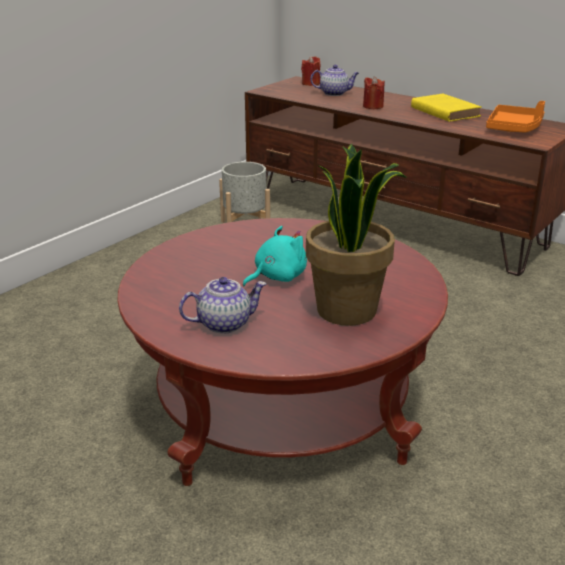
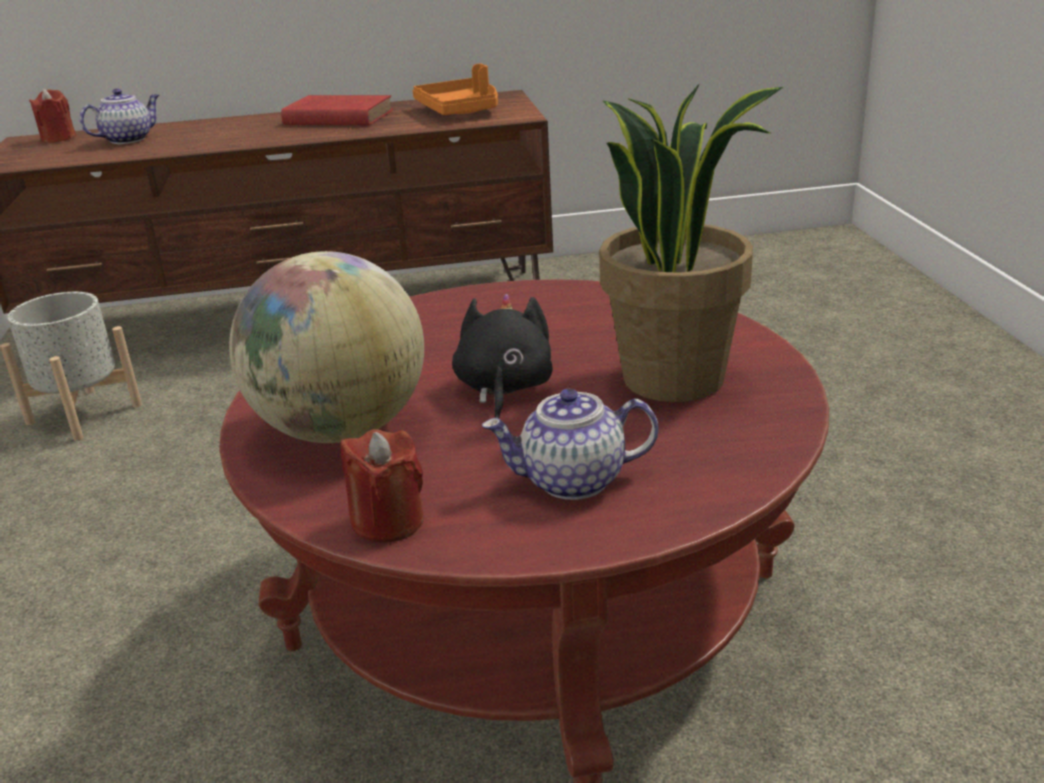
camera: 45 degrees left, 0 degrees up
(196, 261) = (341, 429): none -> globe
(224, 323) = (572, 481): teapot -> teapot turned 120 degrees counterclockwise
(277, 277) = (503, 388): turquoise plush toy -> black plush toy
(373, 106) = (226, 138): red candle -> red candle (388, 522)
(443, 111) = (336, 118): yellow book -> red book

